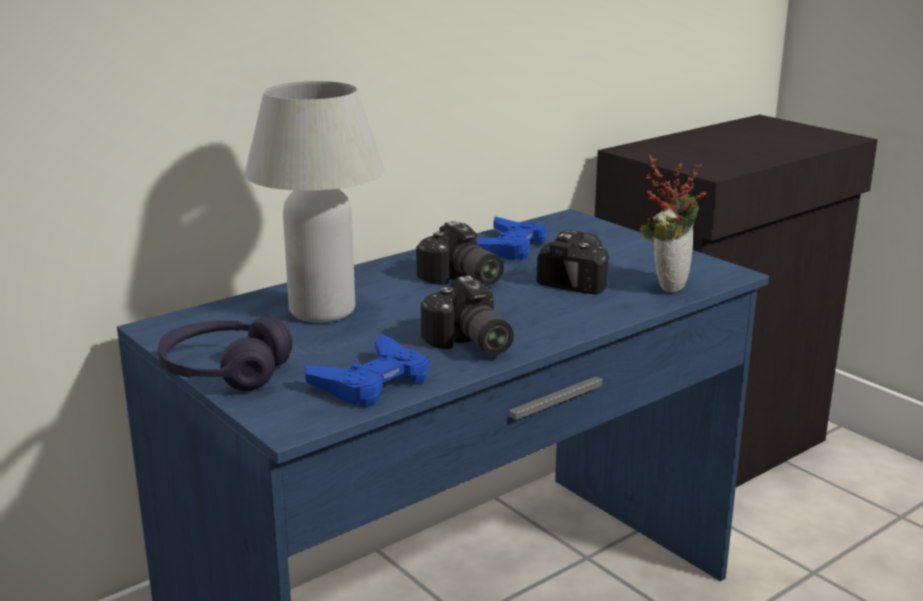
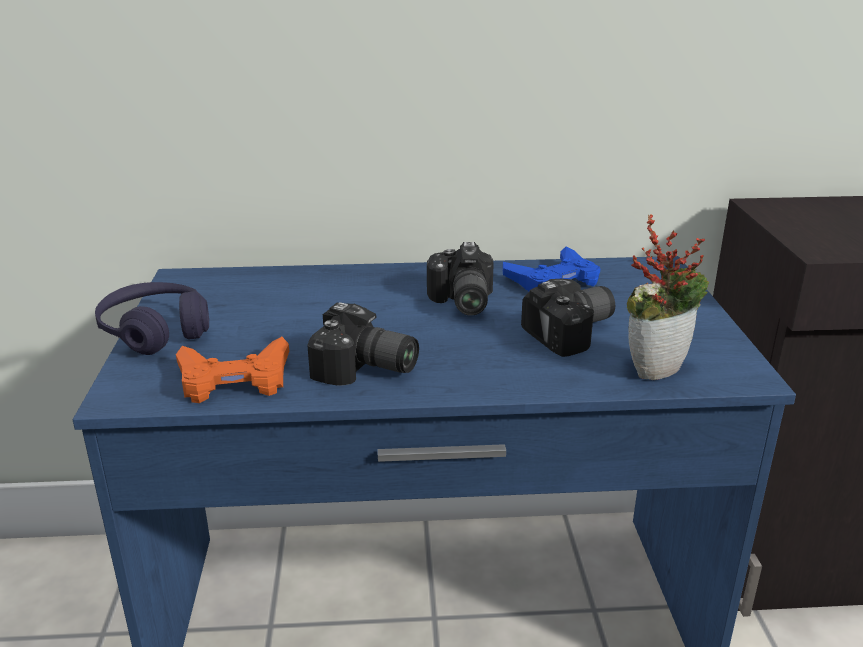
camera: 35 degrees right, 5 degrees up
(322, 311) = (305, 299): white table lamp -> none
(372, 382) = (234, 379): blue game controller -> orange game controller
(469, 344) = (364, 370): camera -> camera turned 75 degrees counterclockwise

